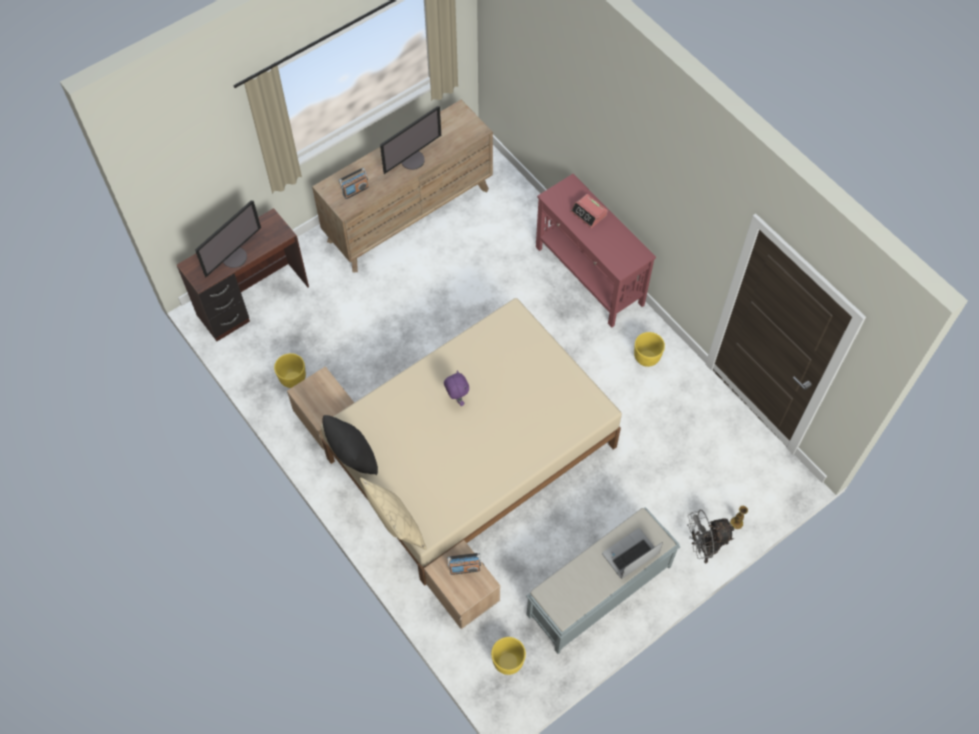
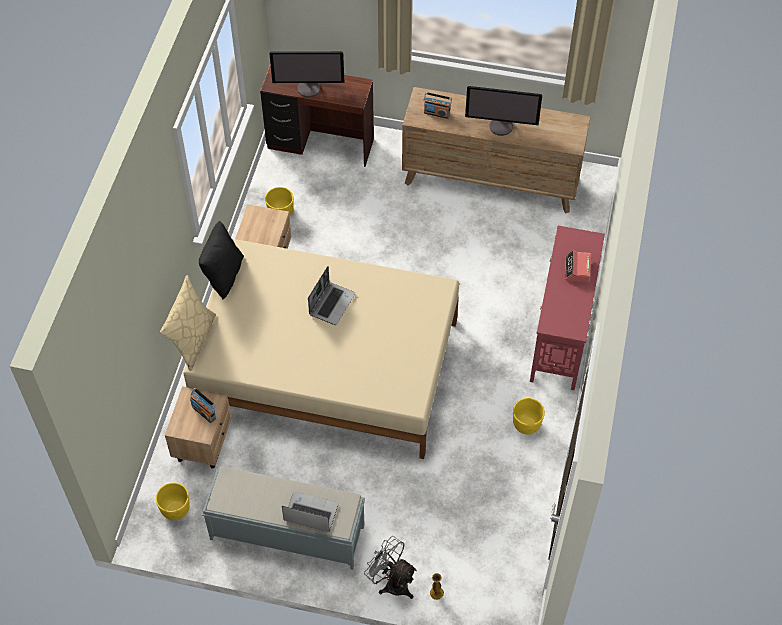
camera: 50 degrees right, 5 degrees down
(456, 398) = (332, 303): purple plush toy -> laptop

